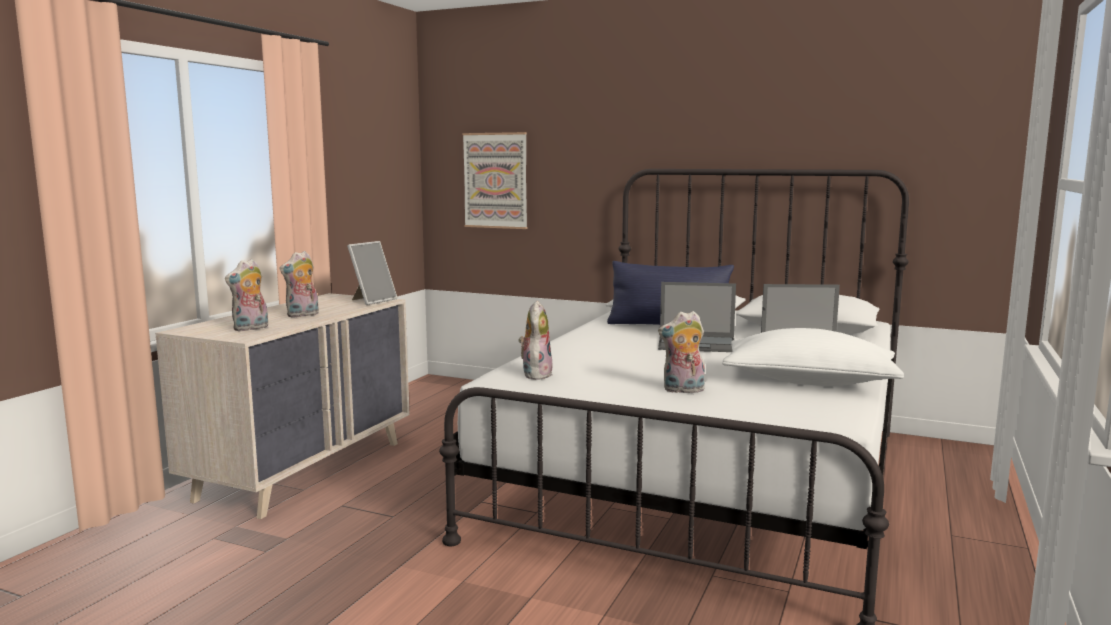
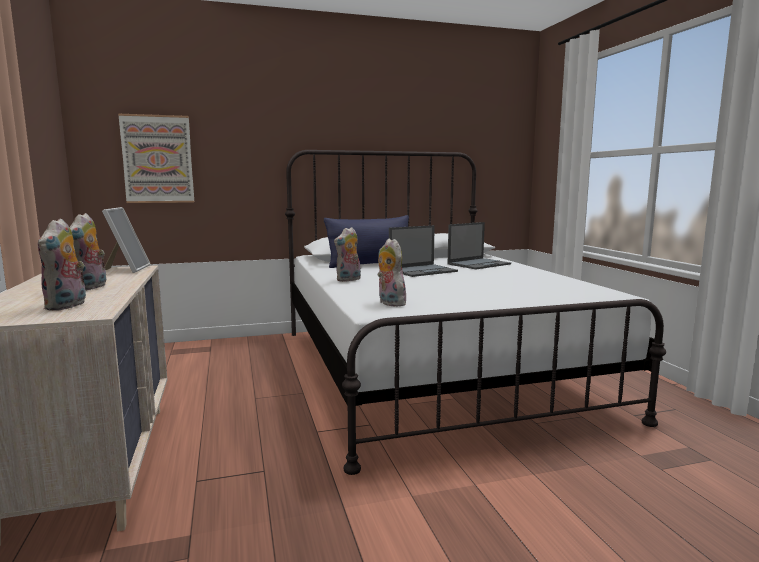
camera: 40 degrees left, 0 degrees up
(683, 390) = (503, 294): plush toy -> plush toy (348, 280)
(808, 382) = (540, 279): white pillow -> none

